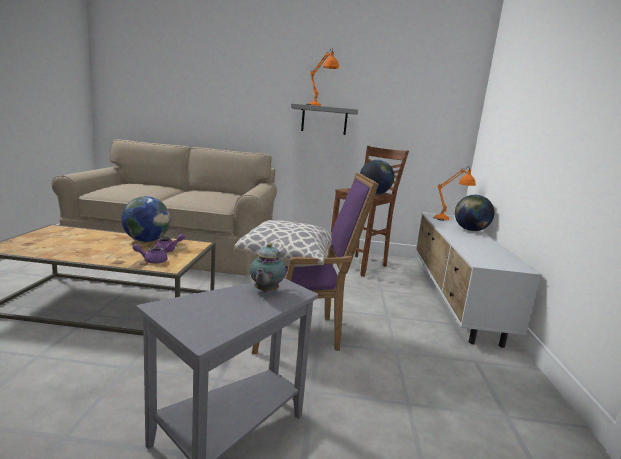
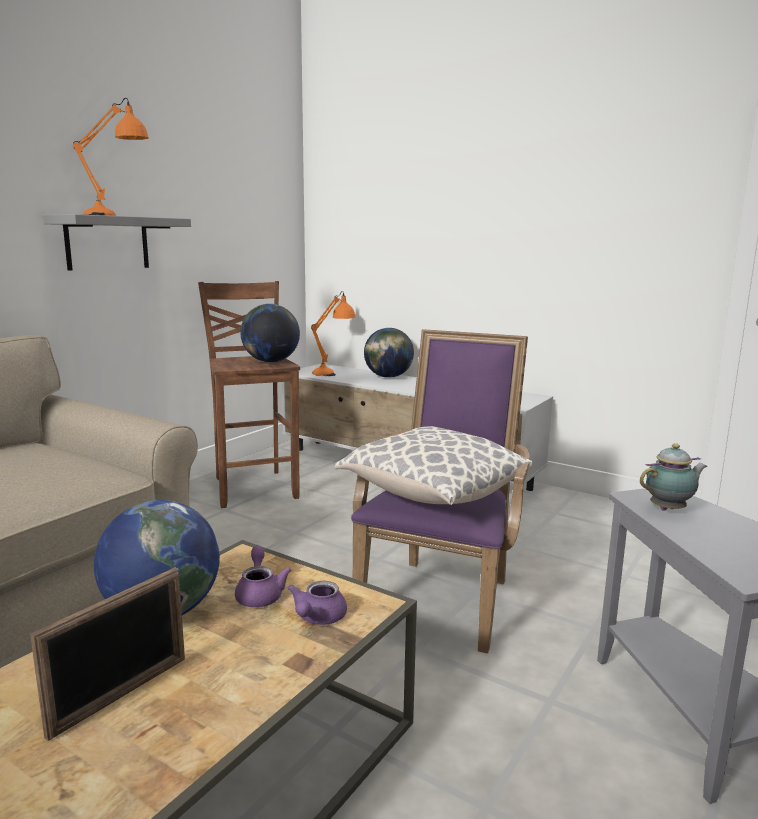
camera: 60 degrees left, 0 degrees up
(92, 244) = (121, 695): none -> picture frame
(265, 291) = (670, 509): teapot -> teapot turned 60 degrees counterclockwise

